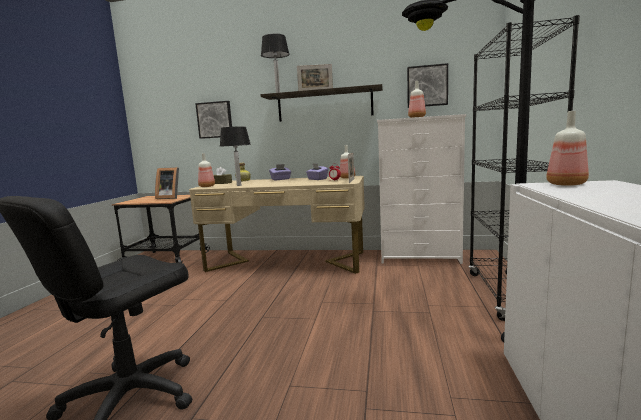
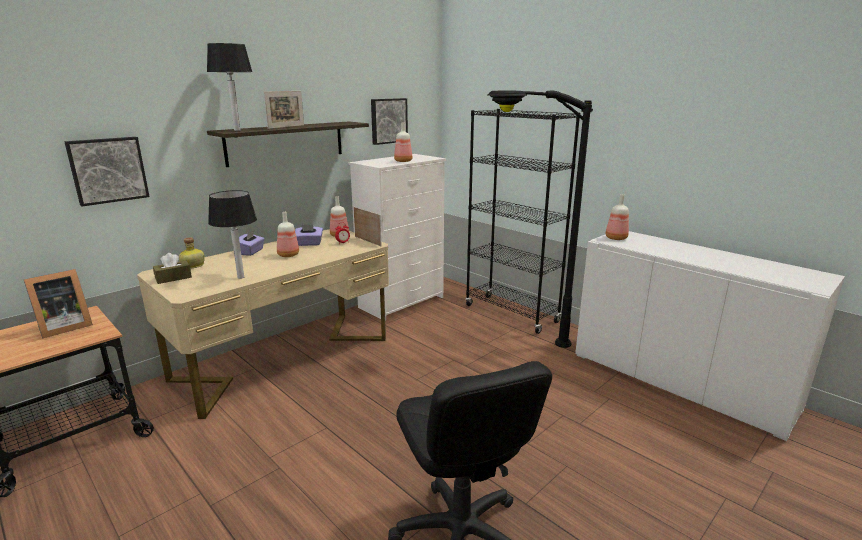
camera: 55 degrees left, 10 degrees up
(206, 186) = (185, 291): bottle -> bottle (288, 255)

